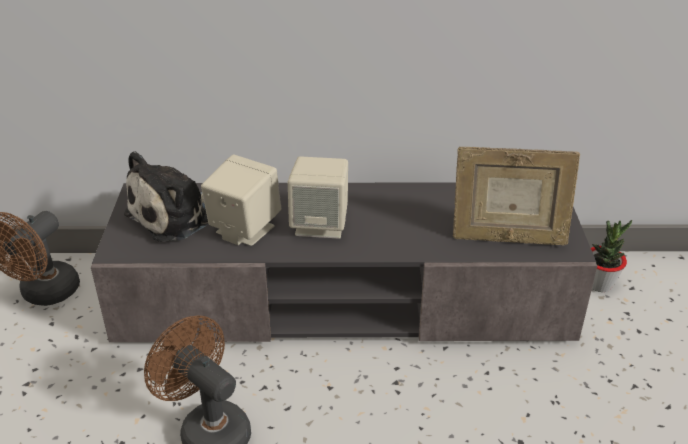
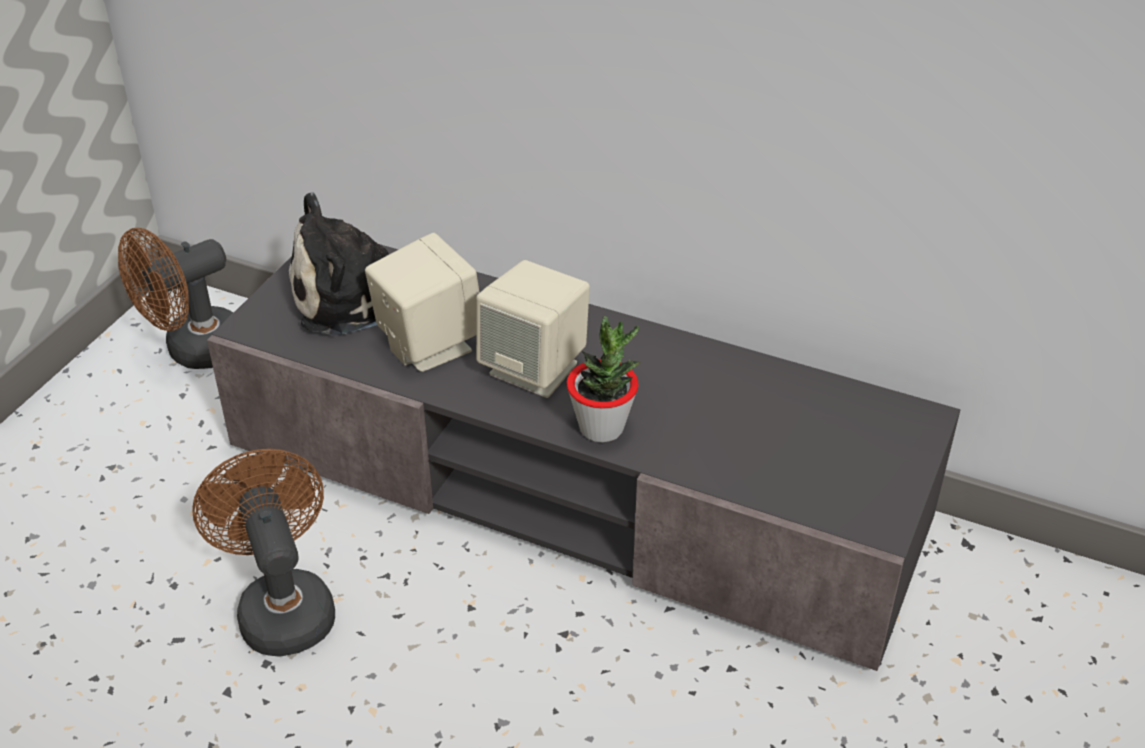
camera: 25 degrees right, 5 degrees up
(507, 239) = (792, 476): picture frame -> none
(599, 284) = (986, 594): potted plant -> potted plant (602, 427)

